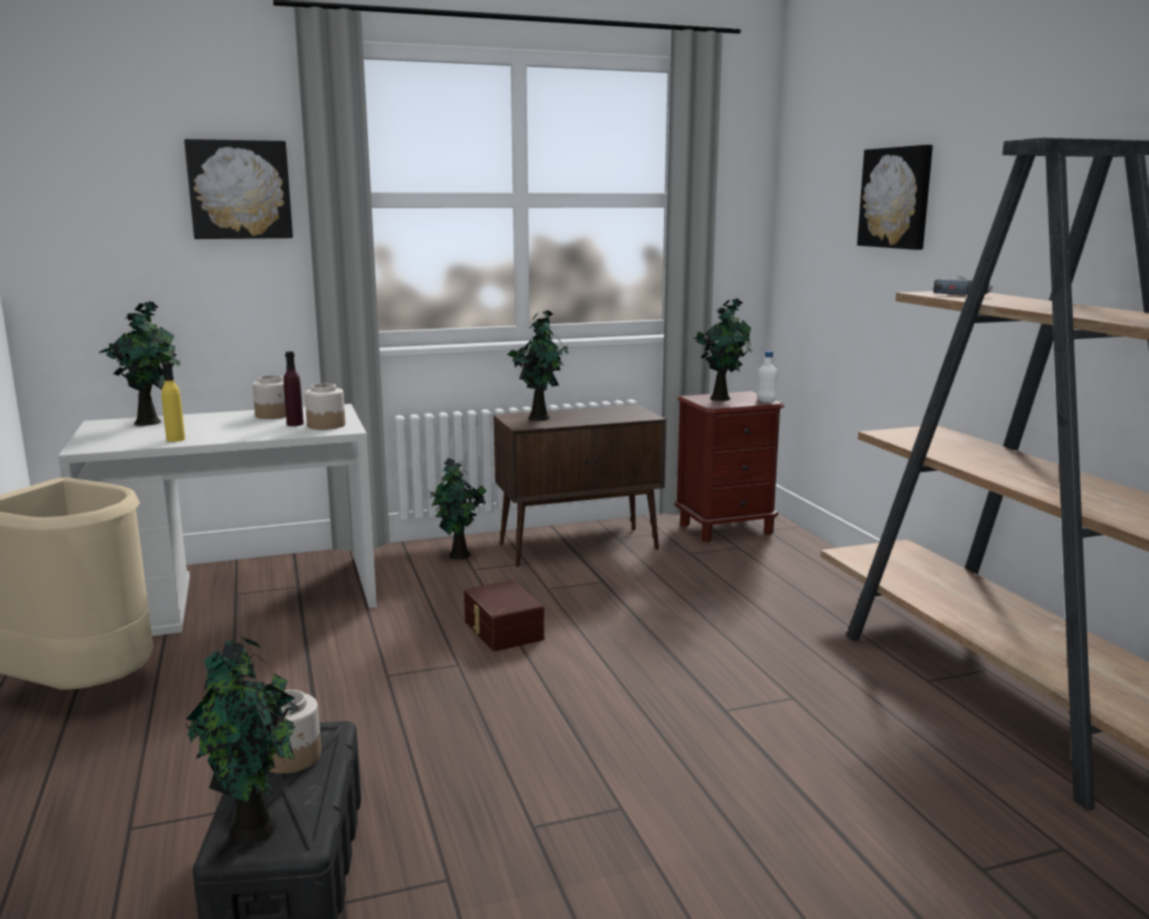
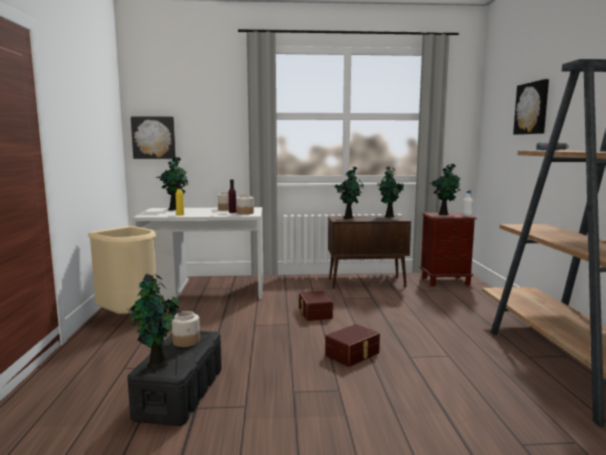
camera: 15 degrees right, 5 degrees down
(240, 190) = (221, 111): picture -> picture (154, 137)
(459, 556) = (308, 282): potted plant -> potted plant (389, 216)
(617, 720) = (353, 354): none -> brown storage box

